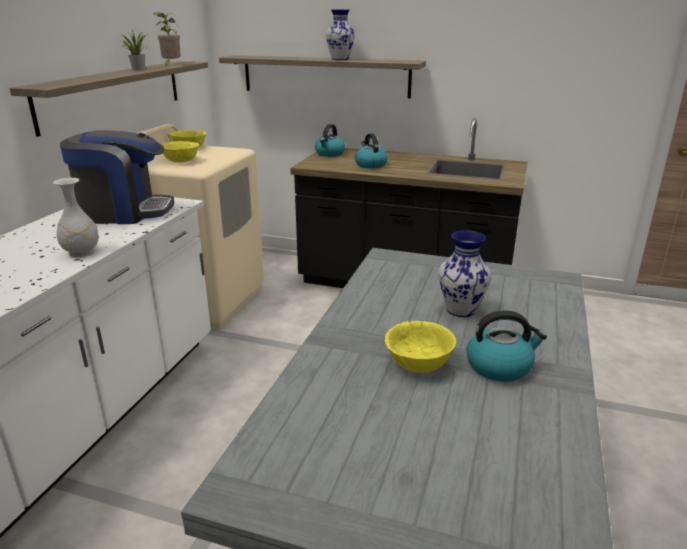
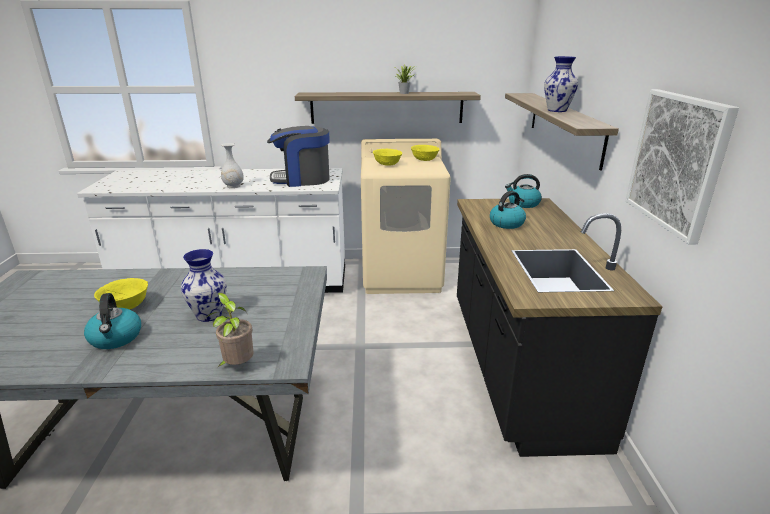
camera: 70 degrees right, 0 degrees up
(124, 212) = (302, 179): coffee machine -> coffee machine turned 105 degrees clockwise
(171, 65) = (439, 93): potted plant -> potted plant (237, 366)
(508, 69) = (677, 162): none -> picture

